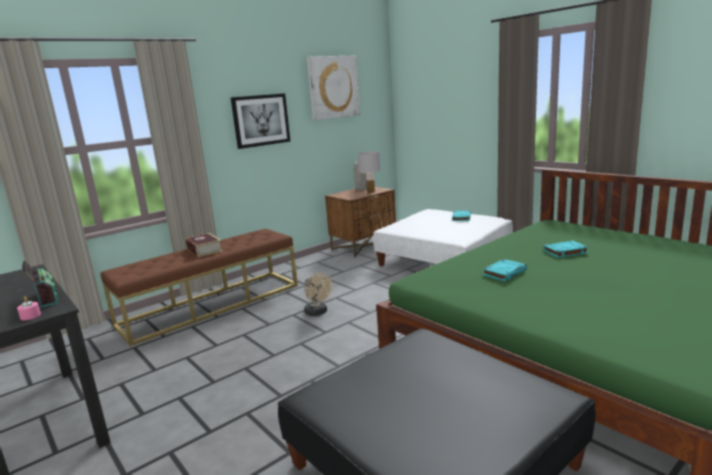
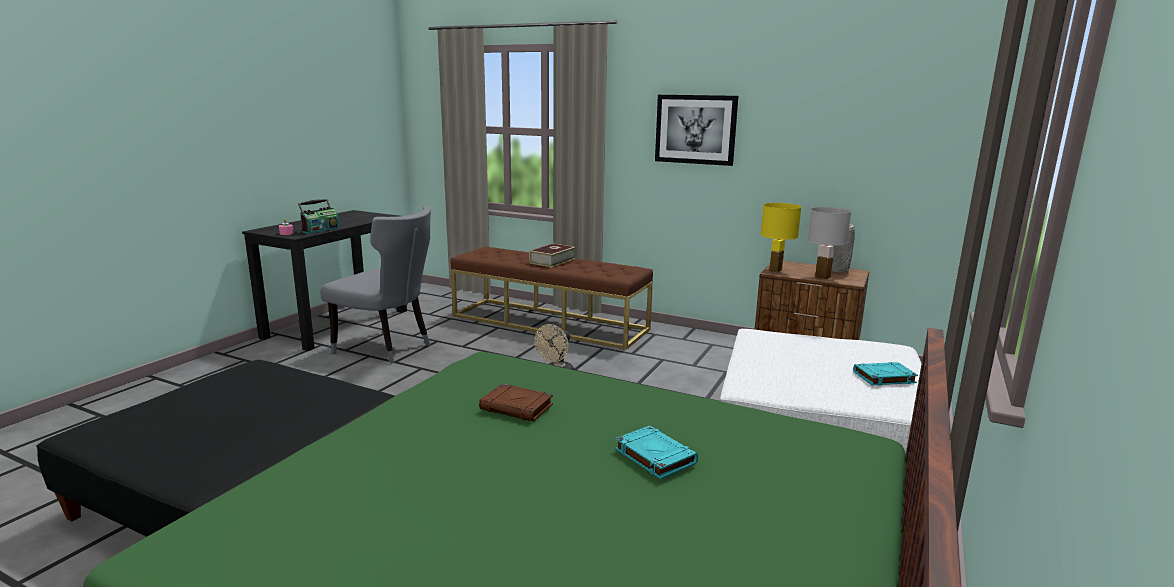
camera: 65 degrees right, 0 degrees up
(172, 386) = (387, 348): none -> grey chair
(333, 87) = (836, 93): picture -> none
(348, 197) = (775, 270): none -> yellow table lamp
(504, 273) = (517, 407): turquoise book -> brown book

